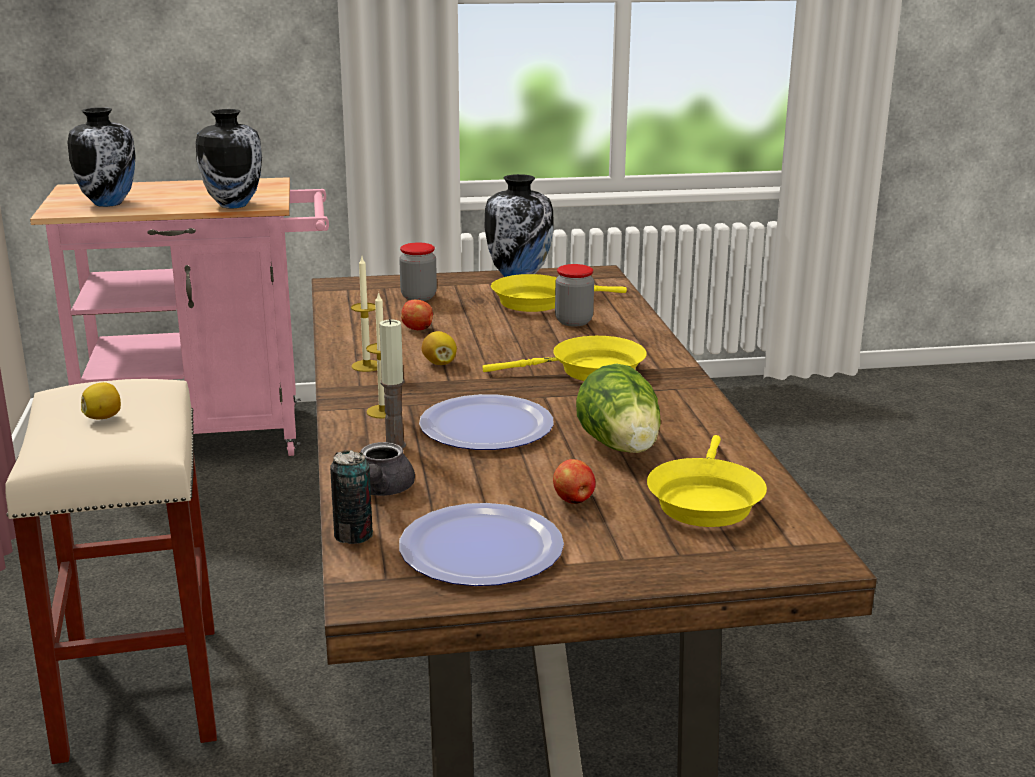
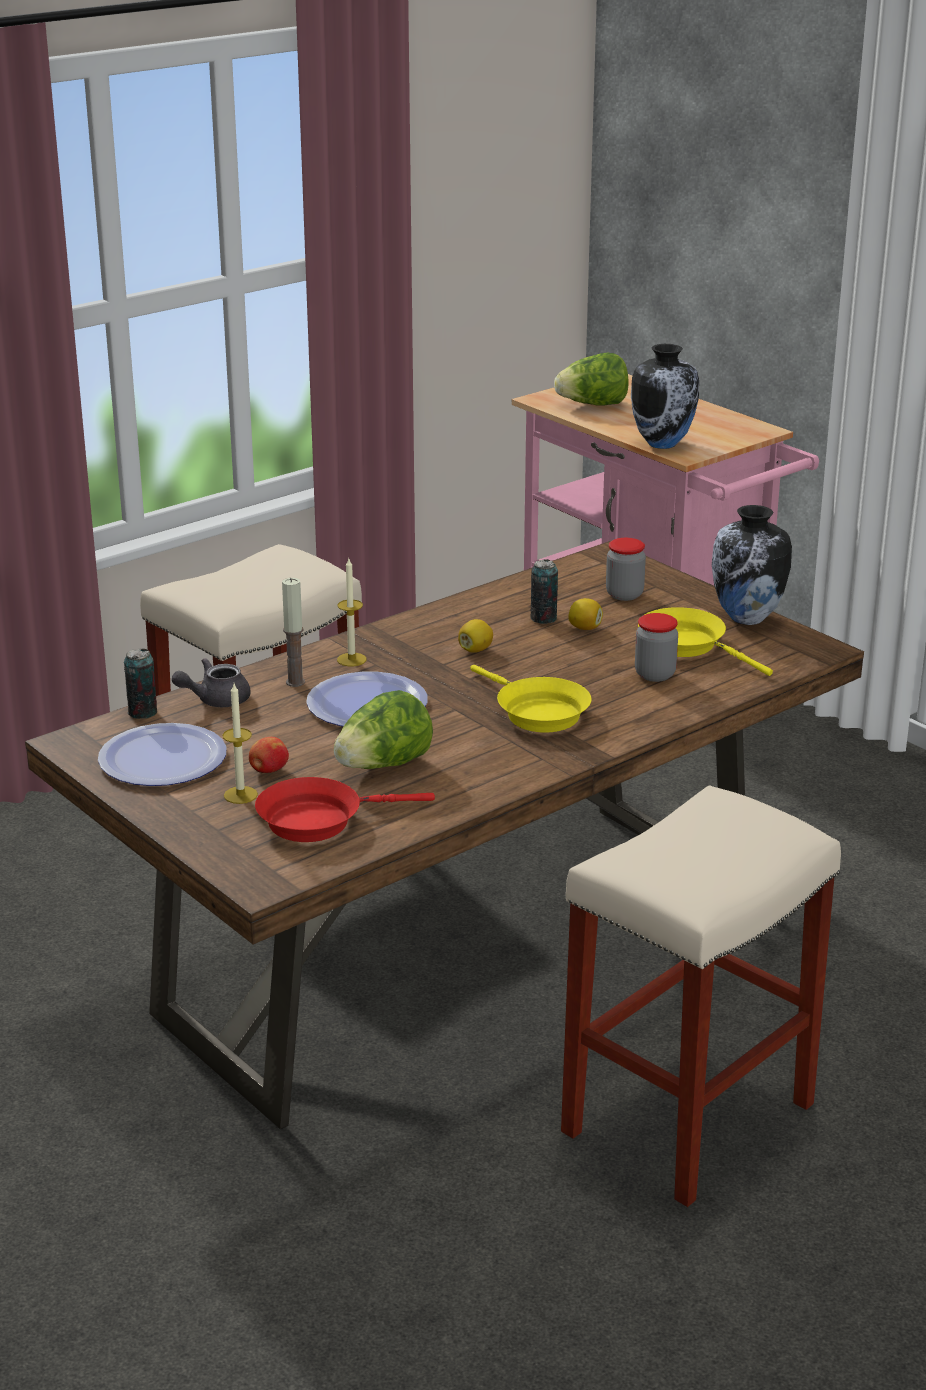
camera: 60 degrees right, 5 degrees up
(103, 417) = (254, 578): lemon -> lemon (585, 628)
(109, 203) = (593, 405): vase -> lettuce
(366, 366) = (434, 625): candle -> candle (240, 795)
(418, 329) = (543, 618): apple -> can
(704, 500) = (318, 820): yellow frying pan -> red frying pan
(832, 636) = (687, 1120): none -> beige stool

